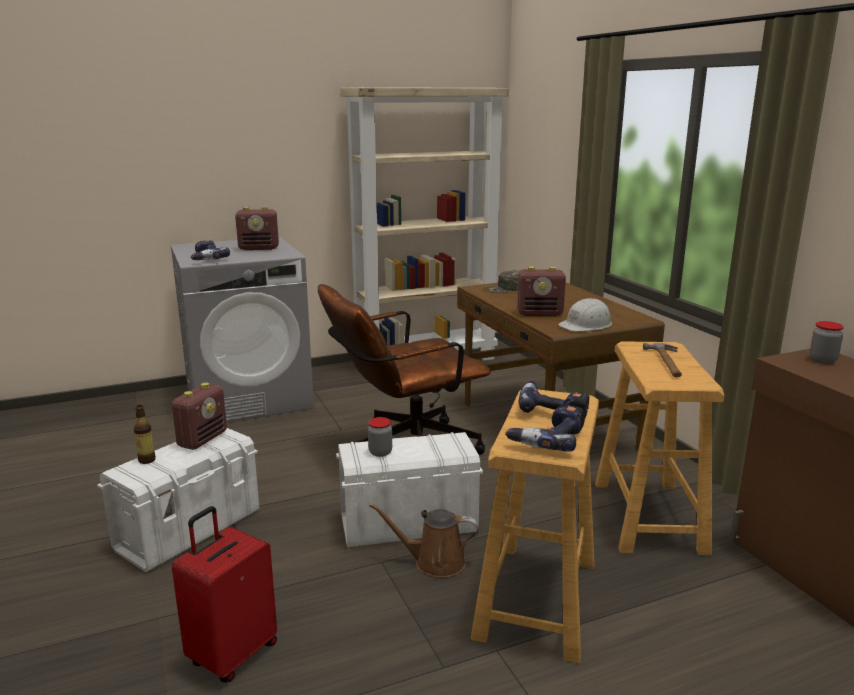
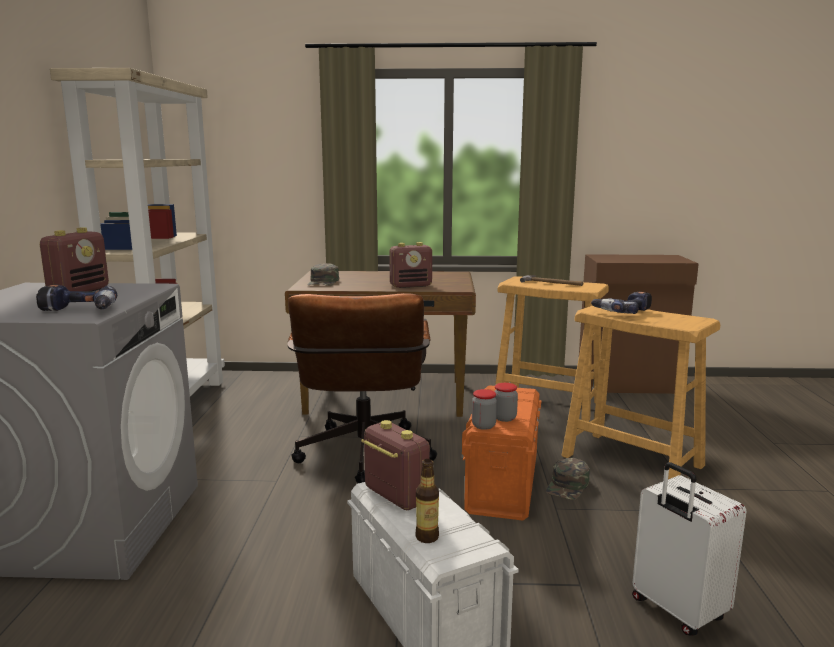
camera: 65 degrees left, 5 degrees down
(232, 654) = (676, 611): red suitcase -> white suitcase
(407, 524) = (502, 485): white storage box -> orange storage box
(434, 562) = (568, 486): brown watering can -> green cap
(540, 314) = (411, 286): radio -> radio turned 45 degrees clockwise
(548, 439) = (676, 318): power drill -> none
(586, 325) = (455, 282): white hard hat -> none
(822, 360) = (609, 257): jar -> jar (483, 426)

